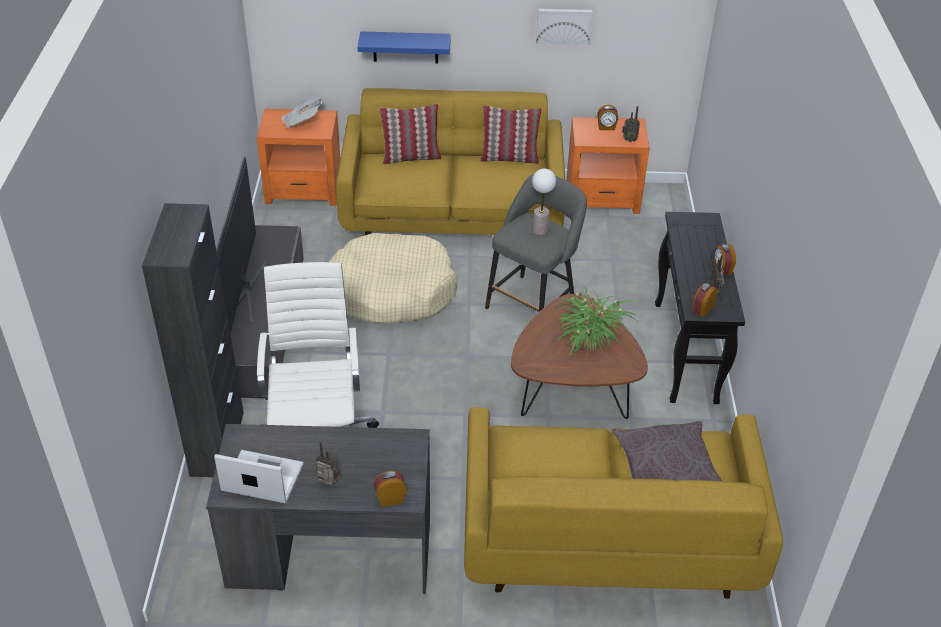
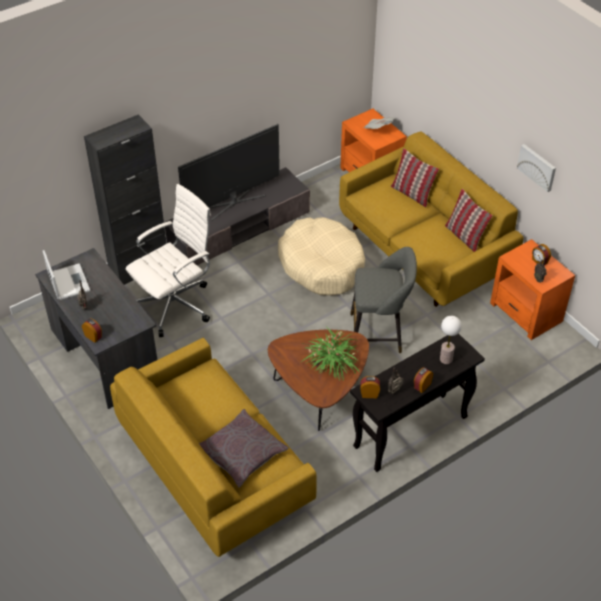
camera: 55 degrees right, 5 degrees up
(405, 47) = (448, 119): blue shelf -> none
(540, 230) = (384, 284): table lamp -> table lamp (446, 359)

